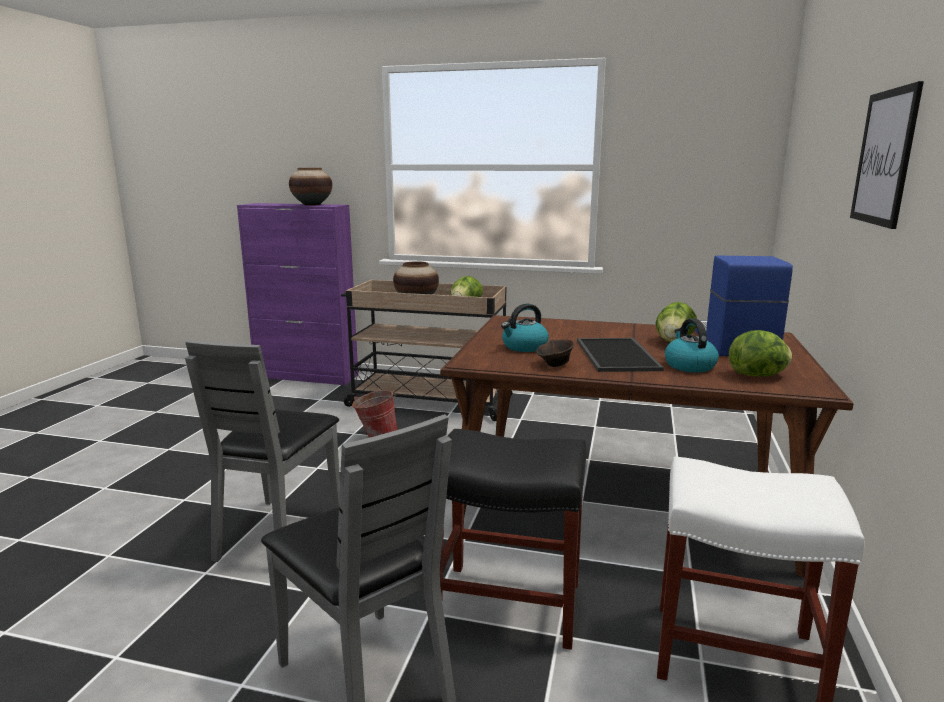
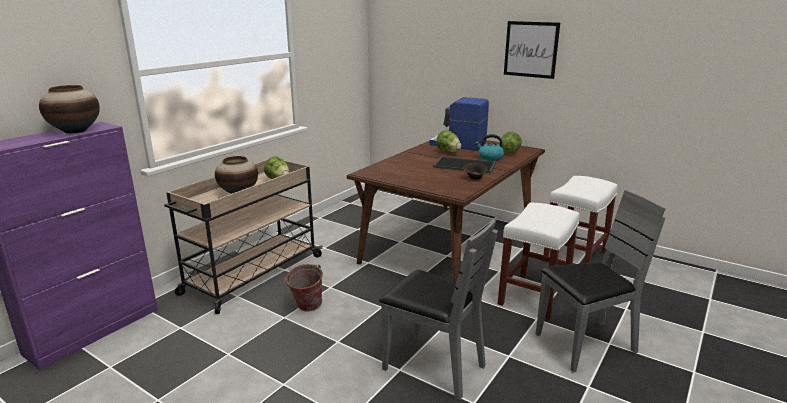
camera: 70 degrees left, 5 degrees up
(505, 604) = (534, 296): black stool -> white stool
(524, 347) = (436, 179): kettle -> none

